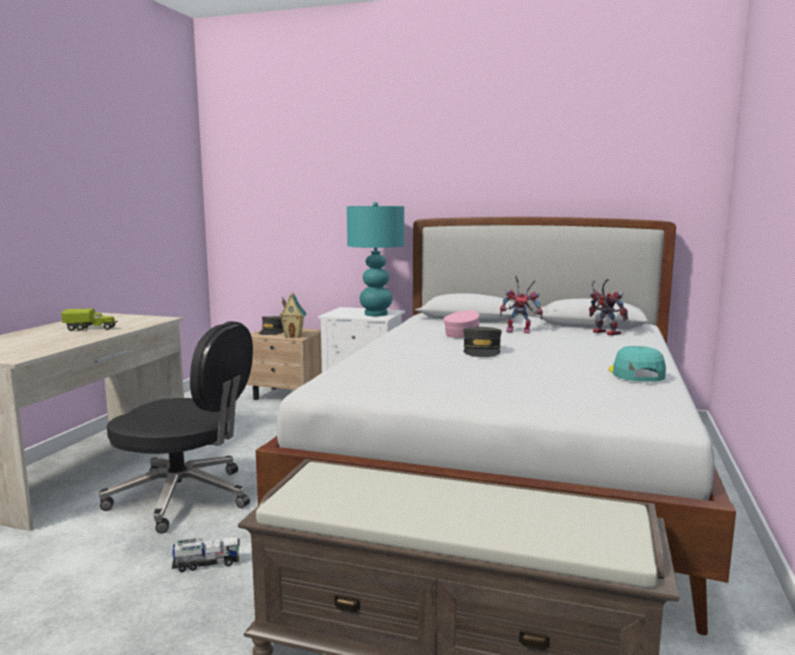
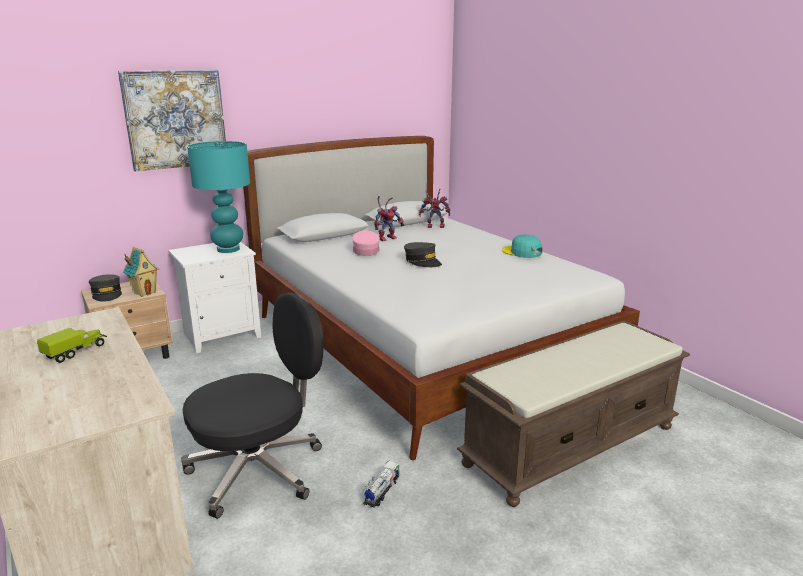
camera: 50 degrees left, 10 degrees up
(364, 184) = (175, 119): none -> picture

